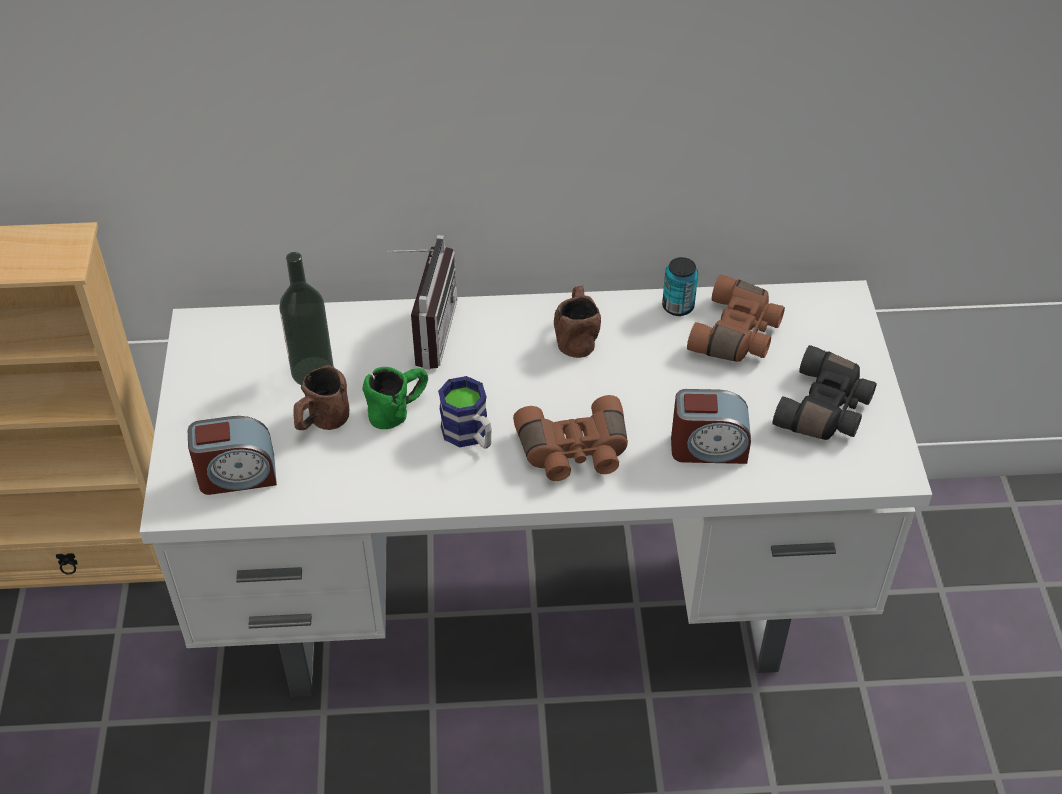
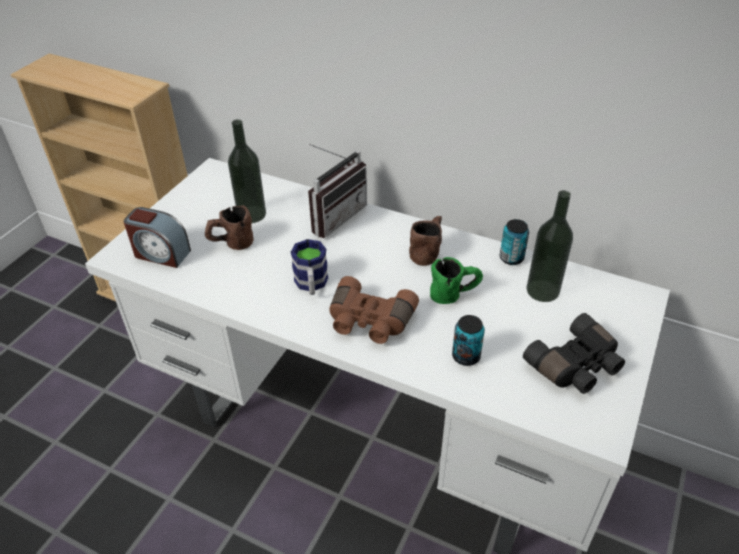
camera: 30 degrees right, 5 degrees down
(399, 409) = (282, 253): green mug -> green mug (455, 294)
(708, 448) = (466, 356): alarm clock -> can
(737, 334) = (542, 290): brown binoculars -> bottle

